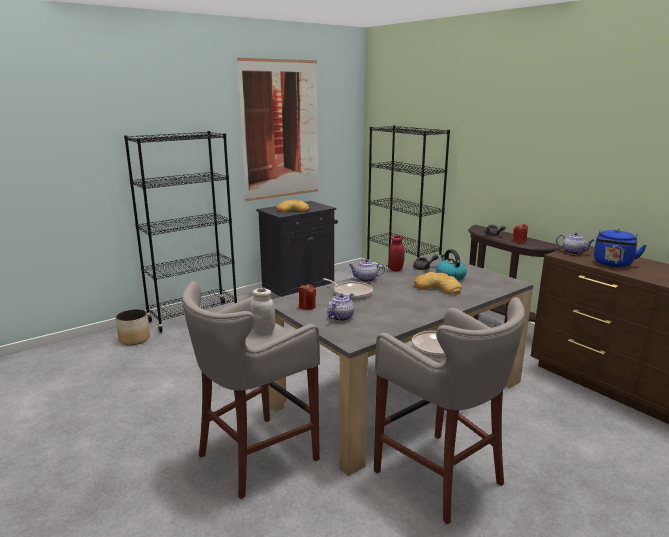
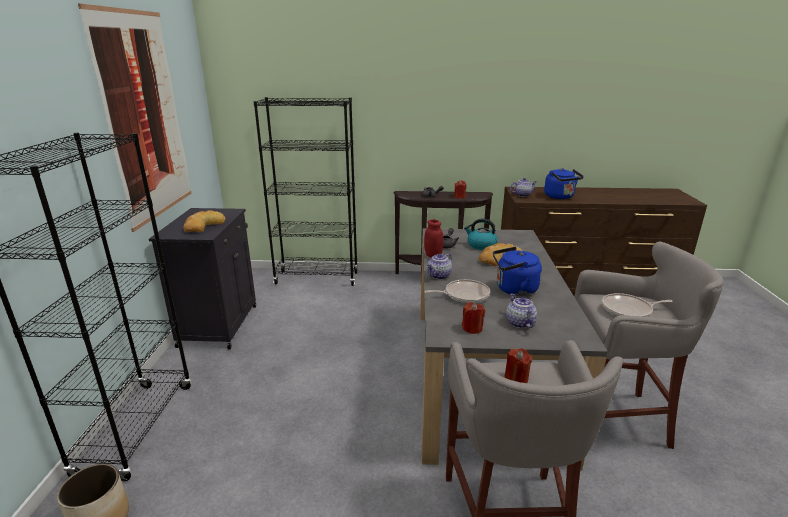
camera: 50 degrees left, 5 degrees up
(263, 332) = (516, 378): white jar -> red candle
(391, 304) = (513, 289): none -> blue kettle

